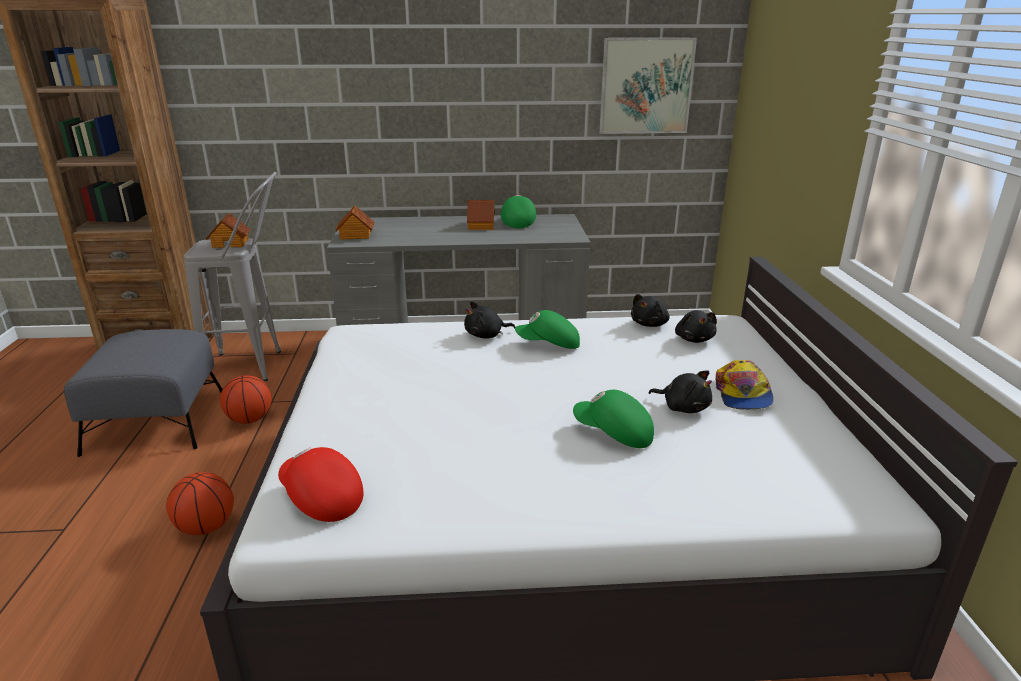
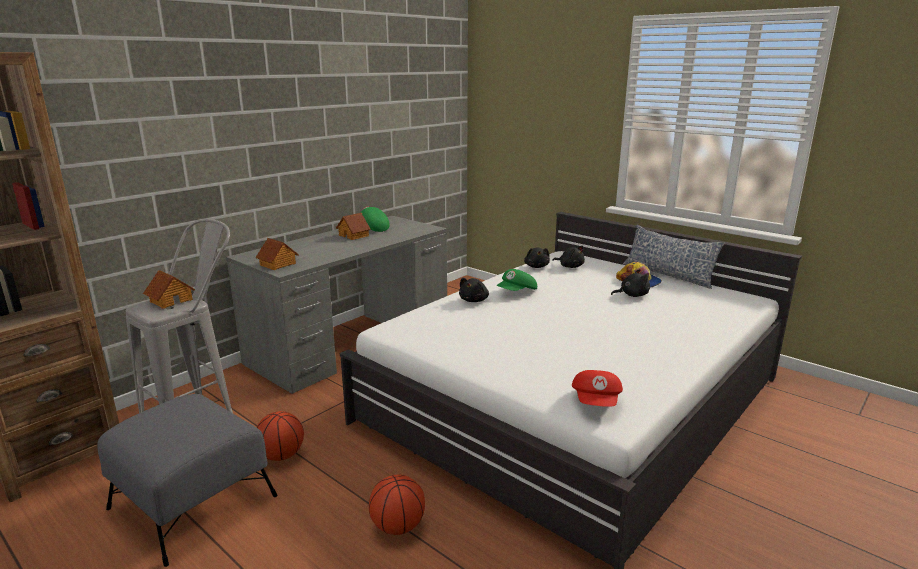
camera: 45 degrees left, 5 degrees down
(320, 498) = (596, 402): red cap -> red cap turned 75 degrees counterclockwise
(613, 434) = (635, 316): green cap -> none
(646, 86) = (423, 115): picture -> none
(819, 404) = (668, 274): none -> pillow

